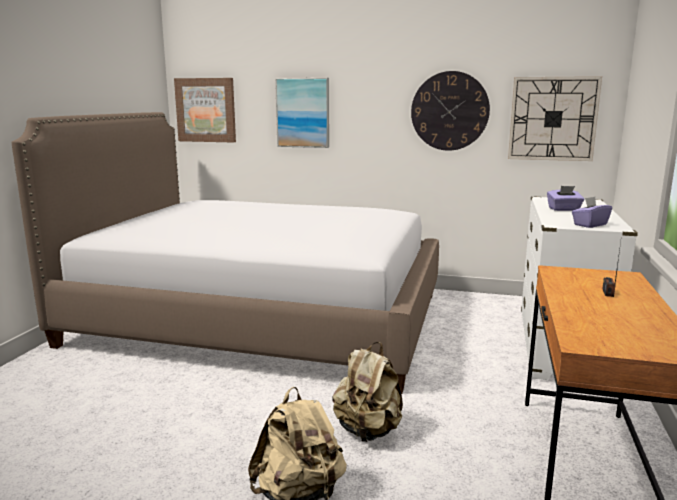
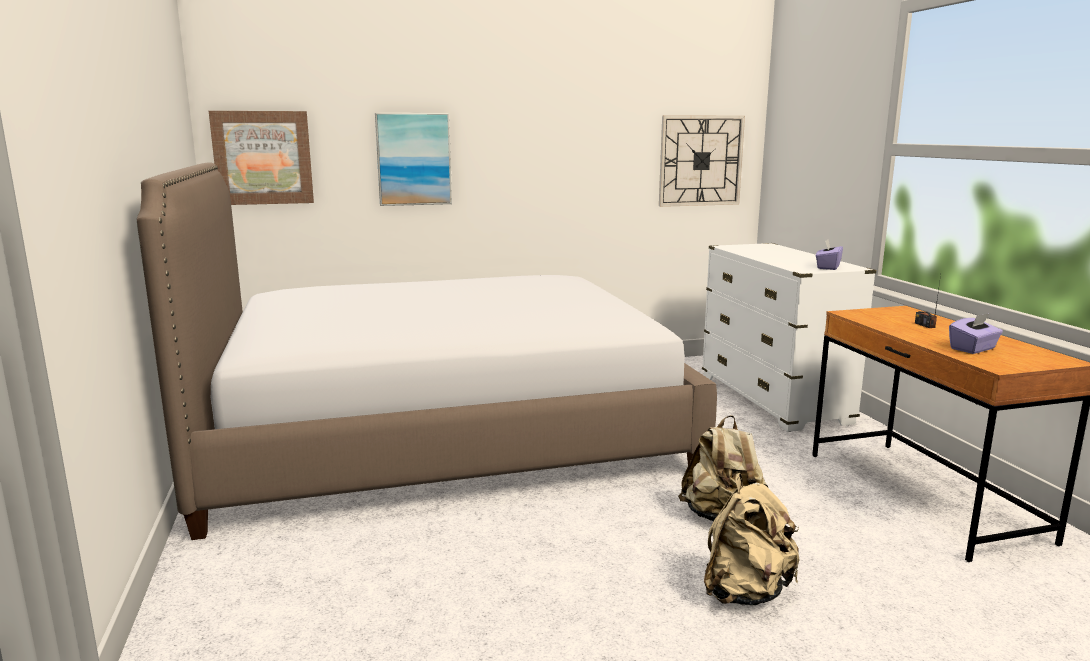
camera: 30 degrees left, 0 degrees up
(449, 111) = (596, 154): wall clock -> none
(564, 209) = (770, 255): purple tissue box -> purple tissue box (973, 349)

